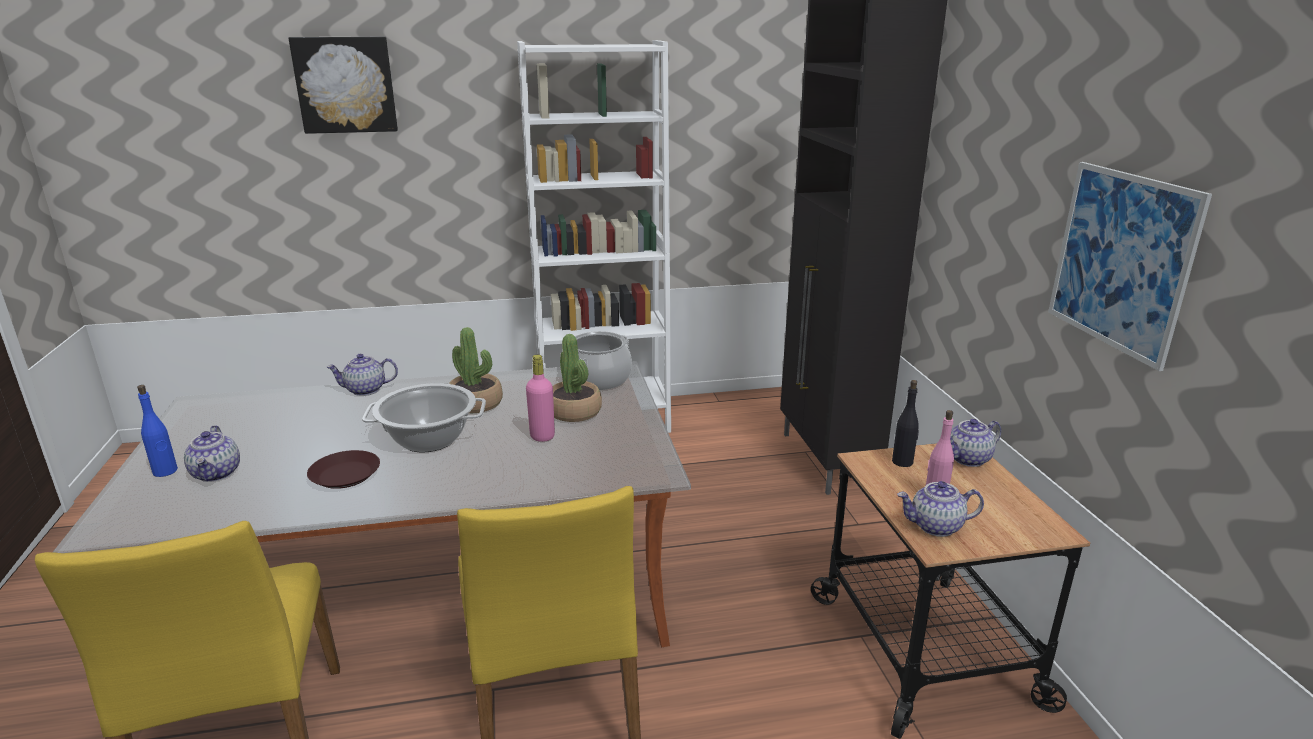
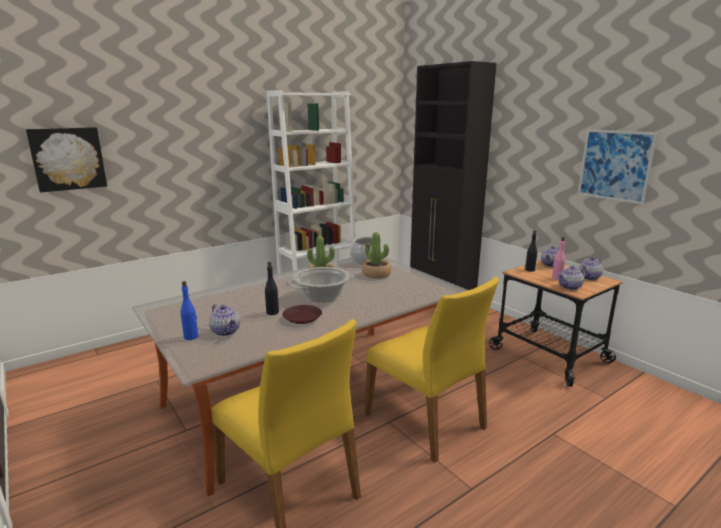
camera: 25 degrees left, 5 degrees down
(320, 453) = (272, 312): none -> black bottle
(345, 85) = (169, 115): picture -> picture (68, 158)
(365, 390) = (251, 284): teapot -> teapot (589, 277)
(542, 436) = (376, 285): pink bottle -> none

